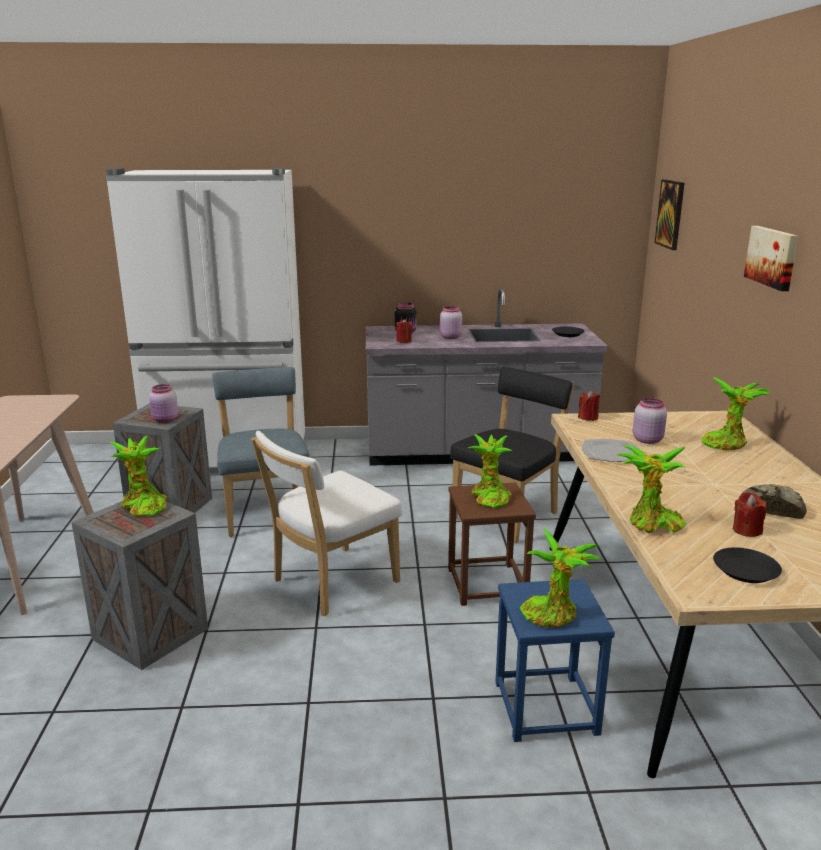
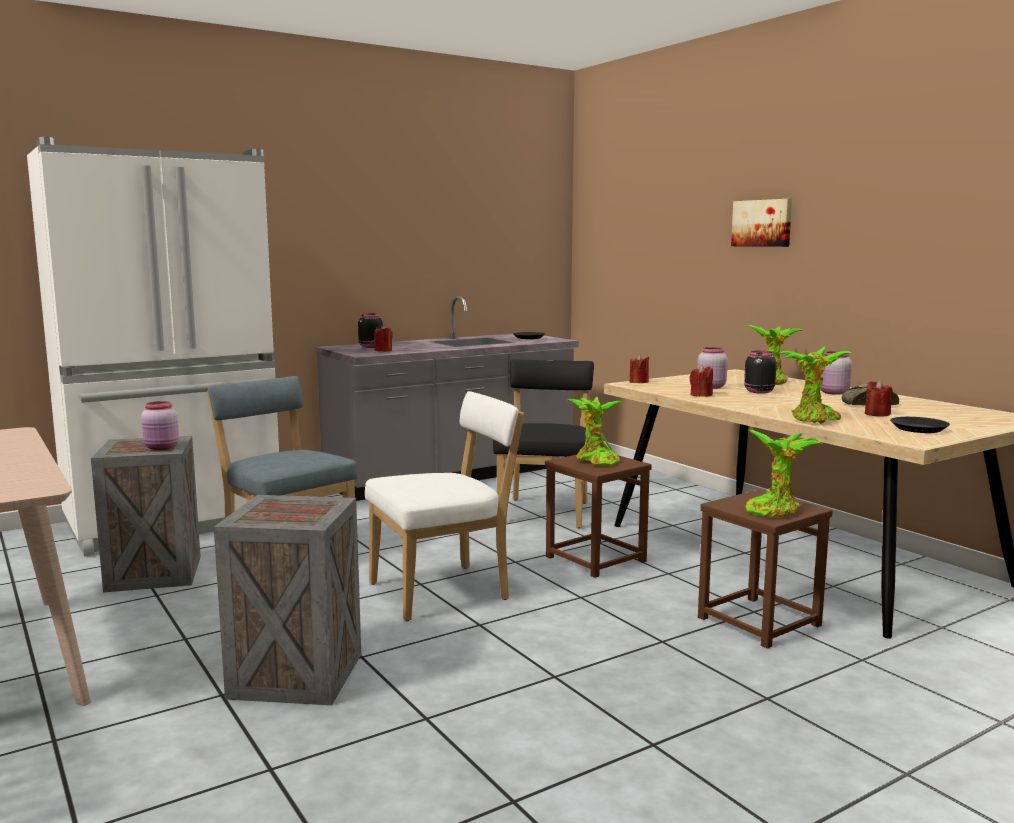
camera: 30 degrees left, 10 degrees down
(142, 507) = (282, 503): potted plant -> none
(330, 583) = (445, 591): white chair -> white chair turned 135 degrees counterclockwise
(450, 337) = (423, 346): pink jar -> pink jar (832, 393)
(544, 707) = (758, 621): blue stool -> brown stool
(611, 453) = (701, 395): plate -> red candle
(670, 214) = (606, 217): picture -> none
(683, 458) = (758, 391): none -> black jar

